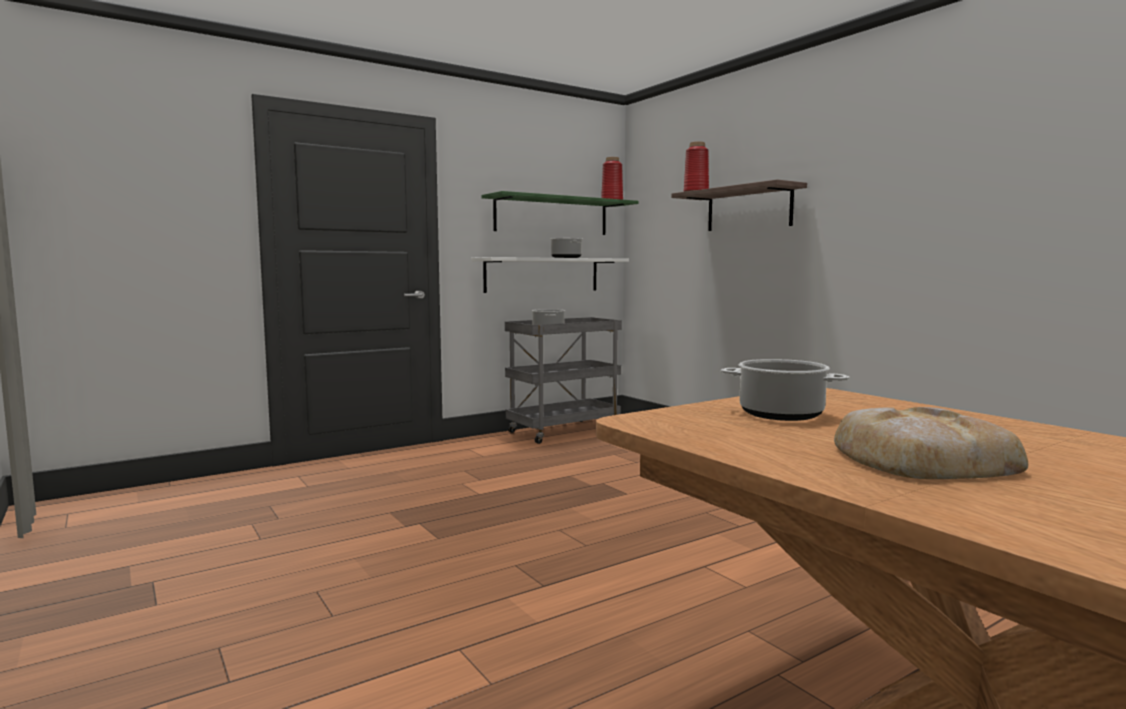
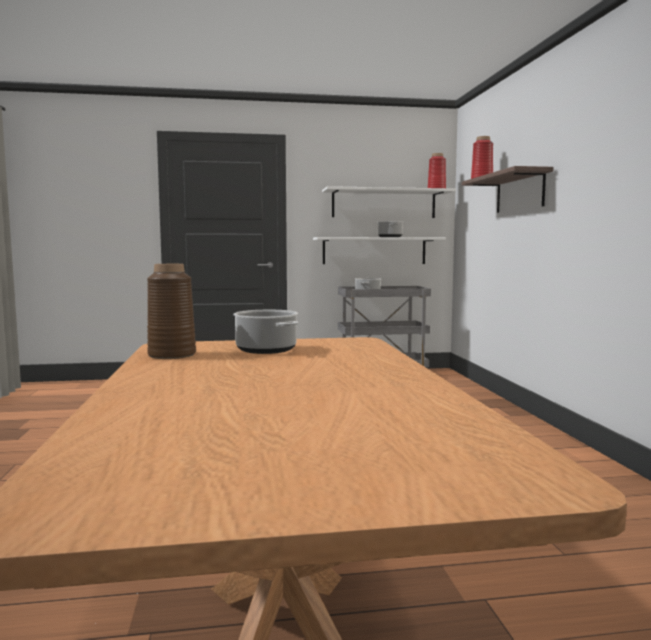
camera: 25 degrees right, 0 degrees up
(552, 216) = (384, 204): green shelf -> white shelf
(709, 434) = (172, 355): none -> brown vase
(918, 460) = (229, 379): bread -> none

